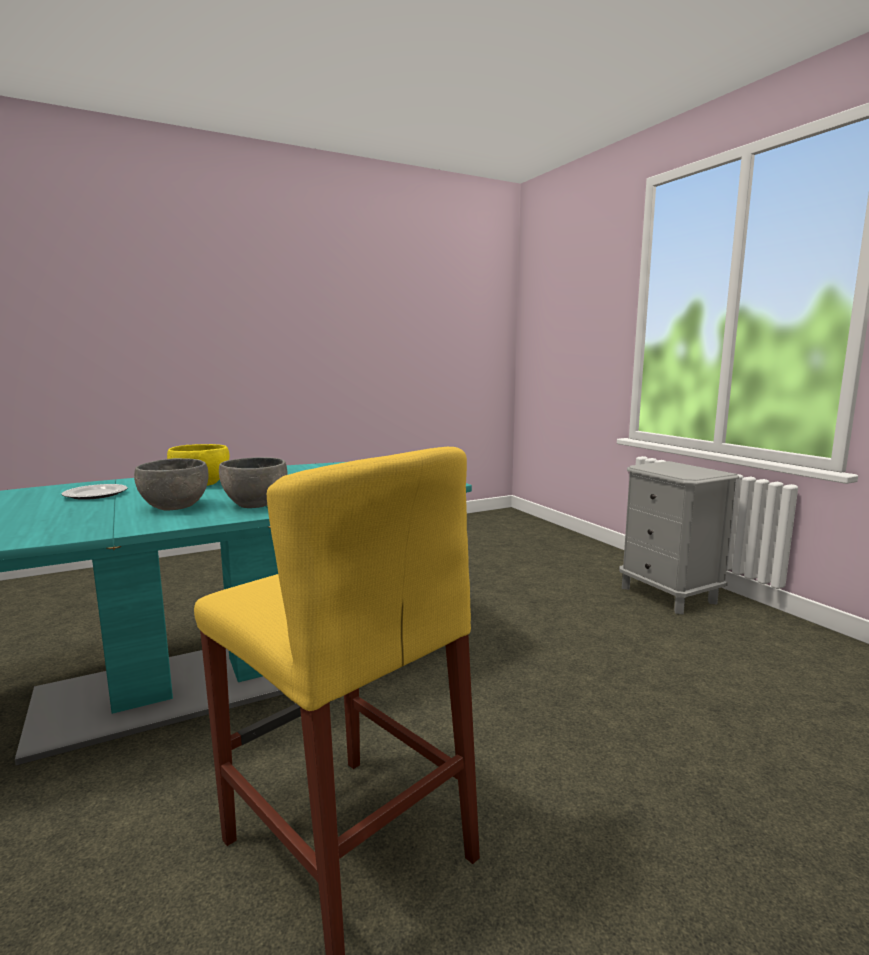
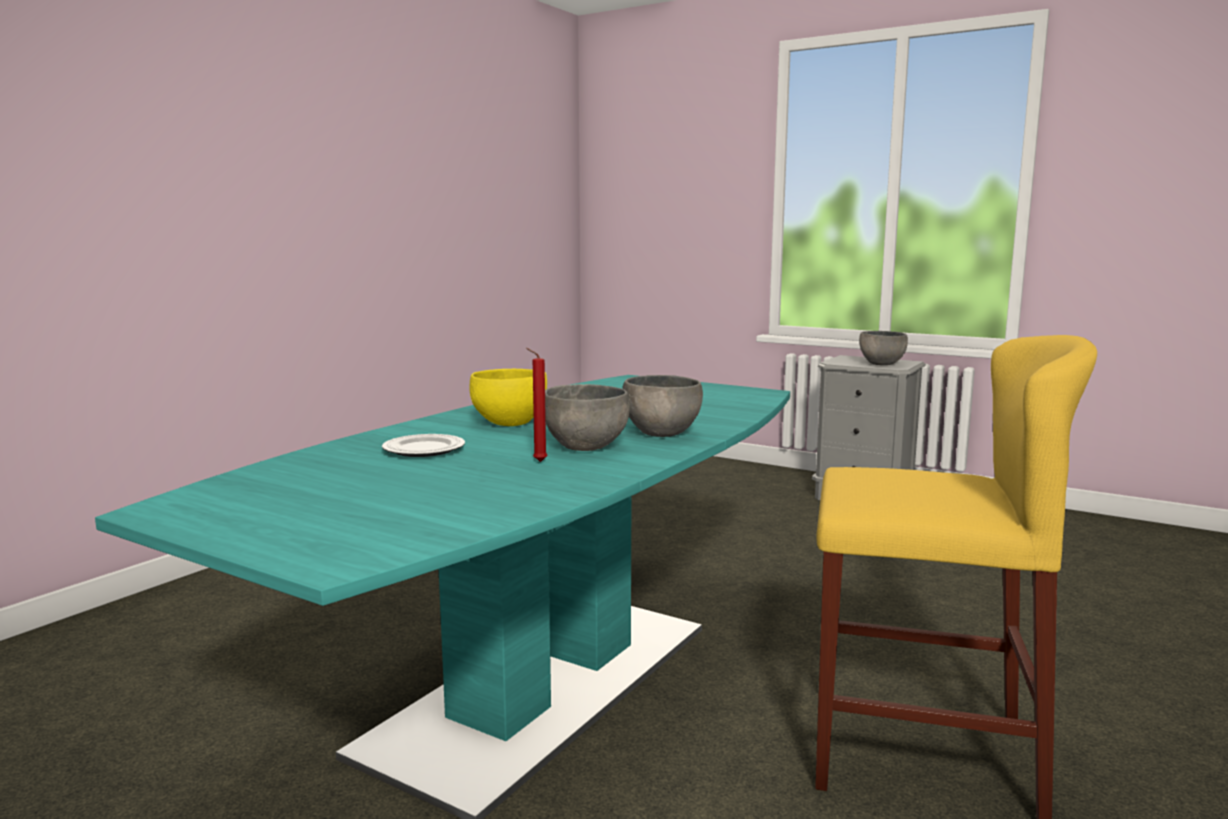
camera: 30 degrees left, 0 degrees up
(113, 513) = (537, 462): none -> red candle
(683, 472) = (881, 364): none -> grey bowl

